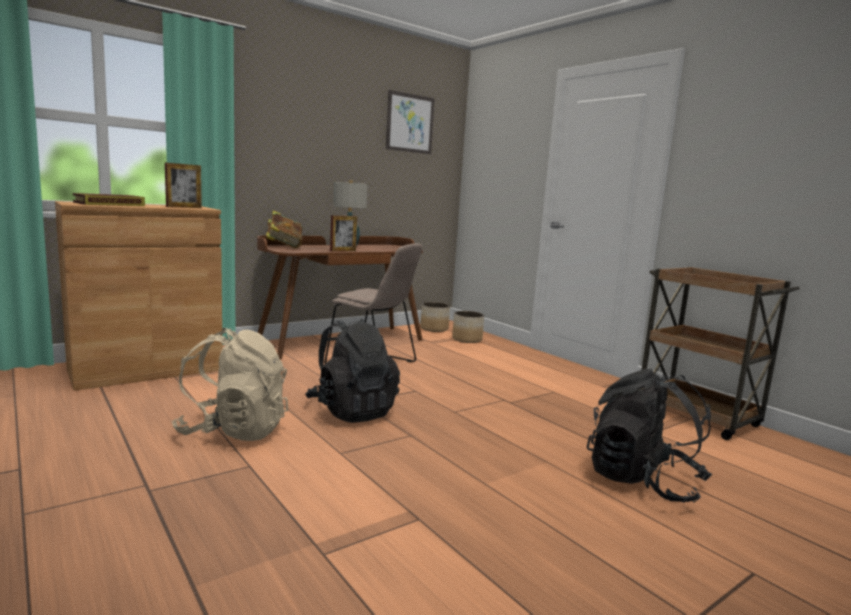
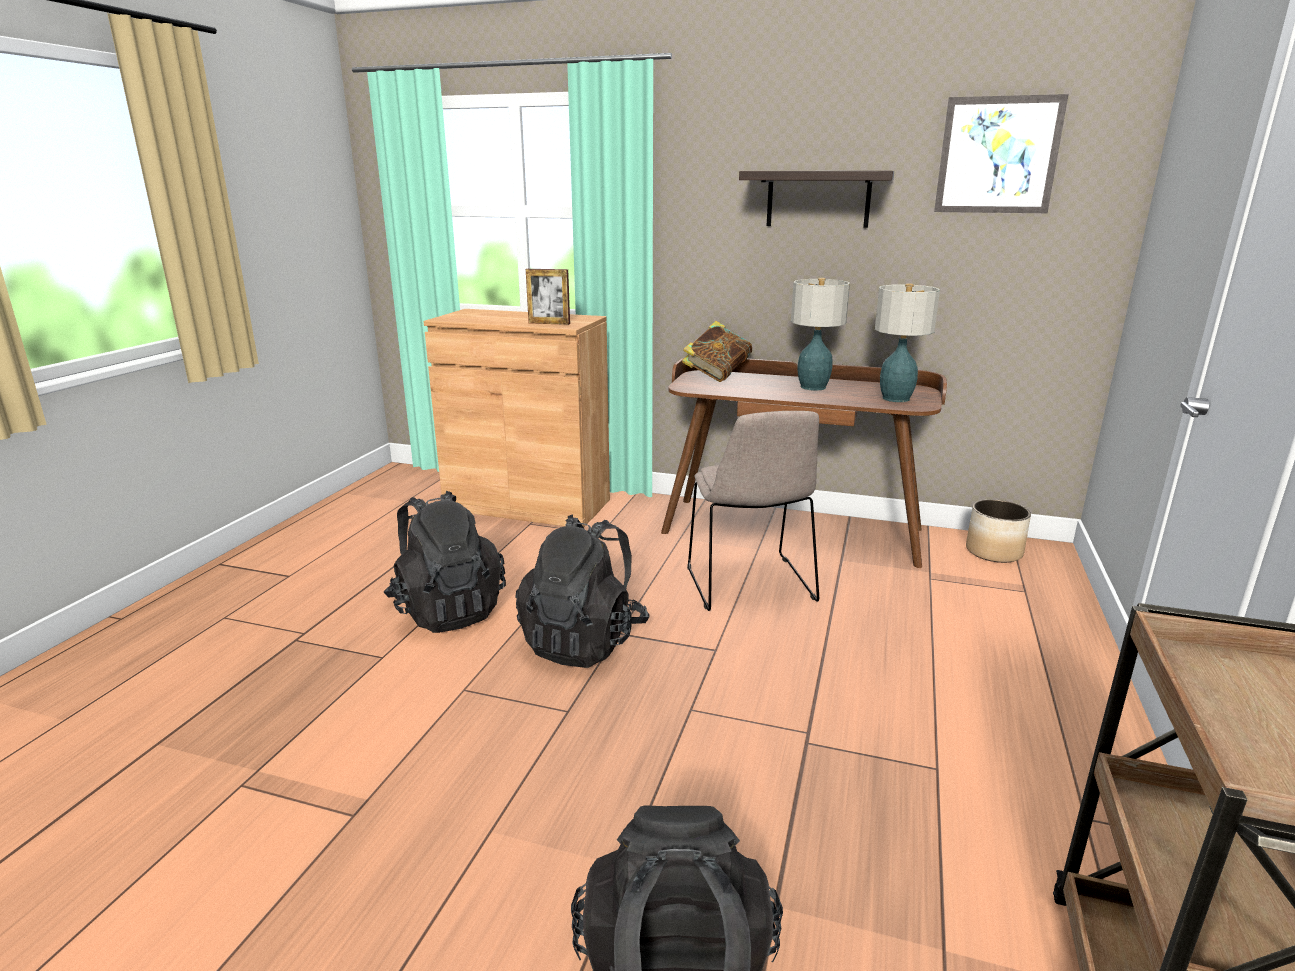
camera: 55 degrees right, 10 degrees up
(109, 204) = (485, 317): book -> none
(233, 431) = (447, 610): beige backpack -> black backpack
(329, 135) = (818, 199): none -> shelf
(343, 251) = (770, 396): picture frame -> none
(395, 248) = (895, 398): none -> table lamp
(467, 339) = (1012, 593): planter -> none

